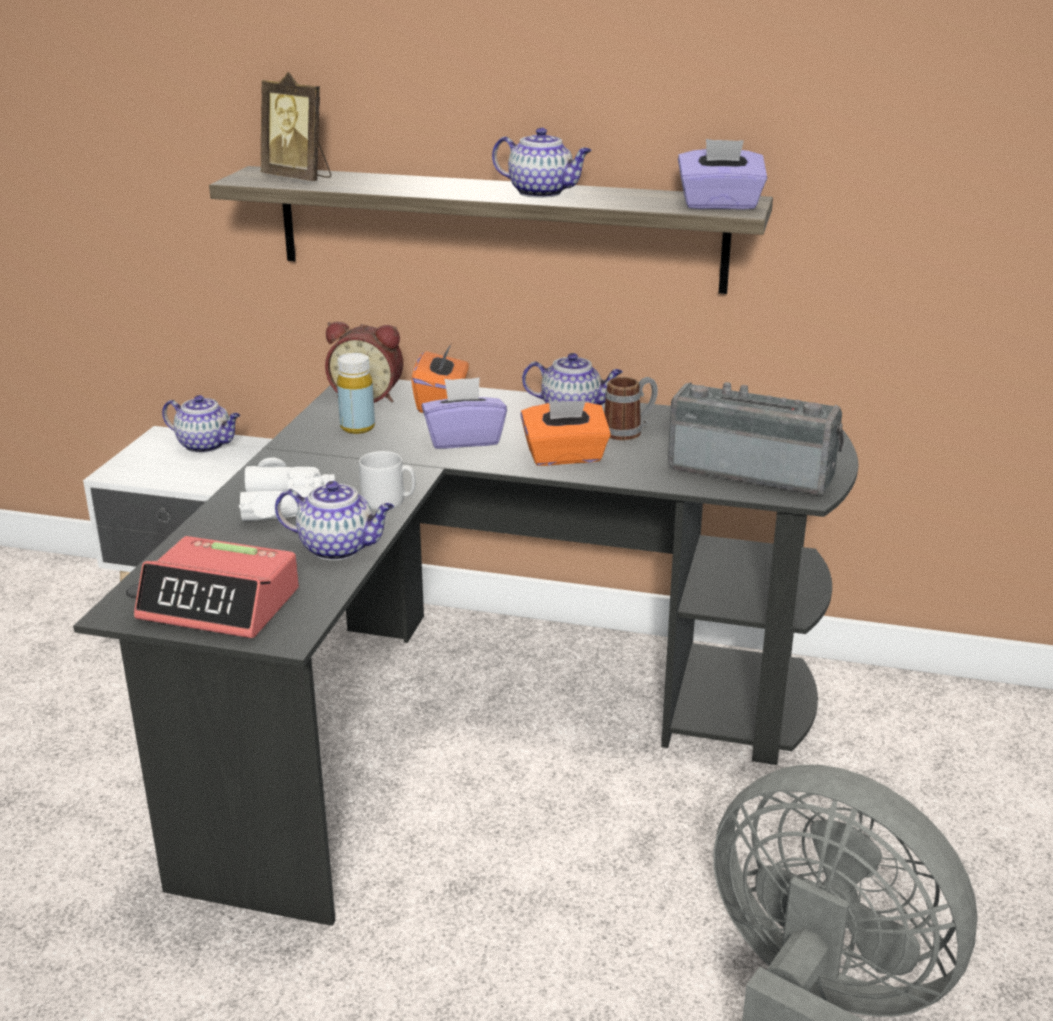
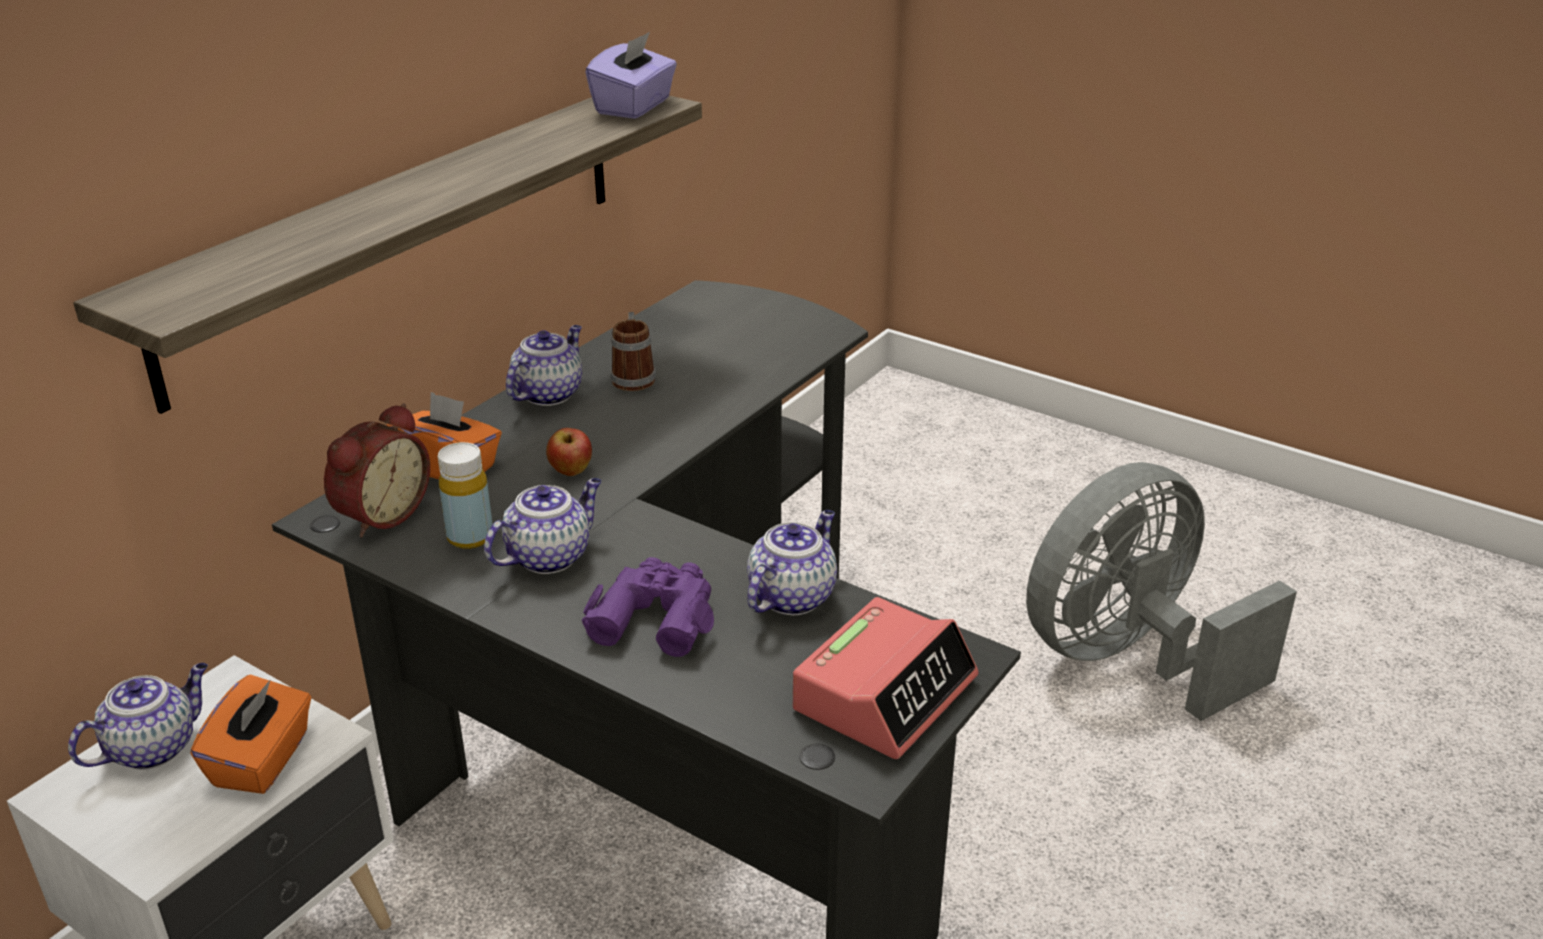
camera: 70 degrees left, 5 degrees up
(289, 504) = (655, 616): white binoculars -> purple binoculars
(299, 178) = (220, 274): picture frame -> none
(388, 501) = (697, 546): grey mug -> none
(464, 439) = (571, 472): purple tissue box -> apple
(542, 193) = (490, 163): teapot -> teapot (549, 556)
(565, 457) = (667, 422): orange tissue box -> orange tissue box (263, 760)
(752, 470) = (770, 340): radio -> none

